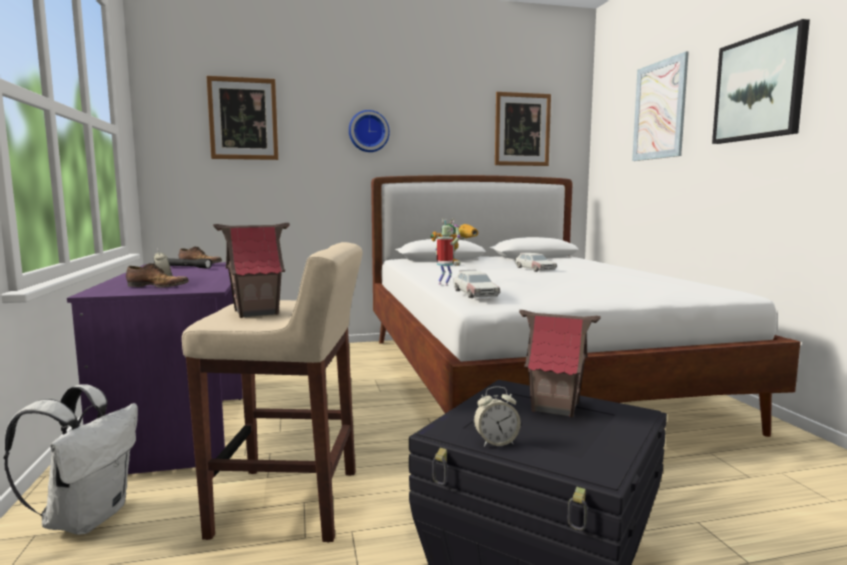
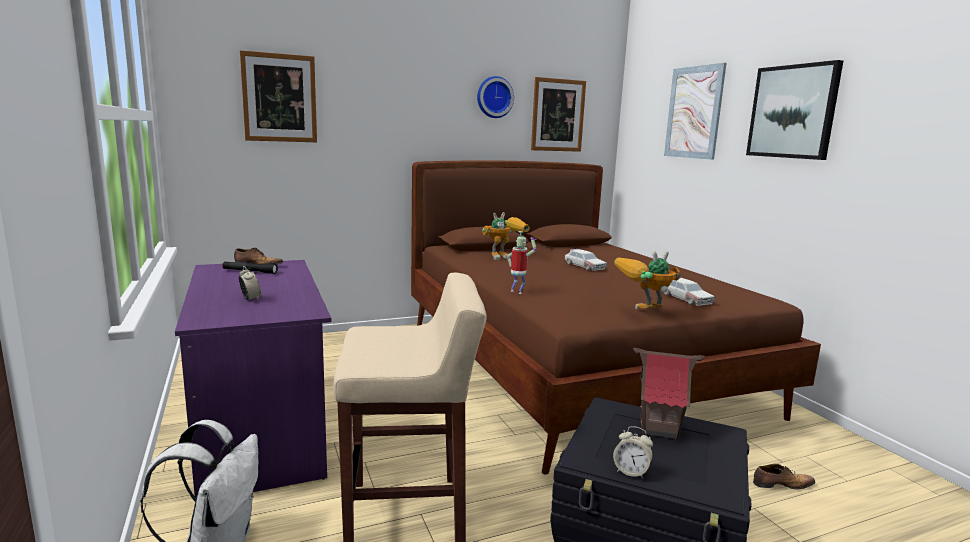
camera: 10 degrees left, 5 degrees up
(157, 287) = (253, 309): shoe -> shoe (781, 484)
(256, 312) = (387, 349): toy house -> none
(368, 131) = (409, 114): wall clock -> wall clock (494, 97)
(475, 293) = (558, 309): toy car -> toy car (685, 298)
(496, 442) = (631, 472): alarm clock -> alarm clock turned 45 degrees clockwise
(527, 379) = (573, 366): white bed -> brown bed
(570, 297) = (642, 312): none -> toy robot

